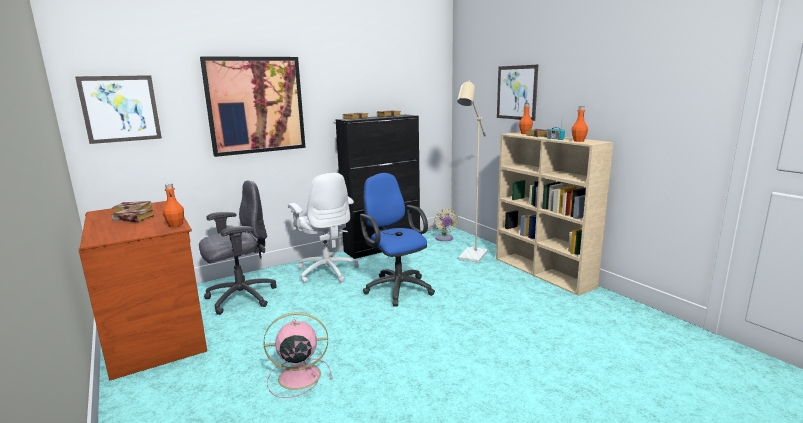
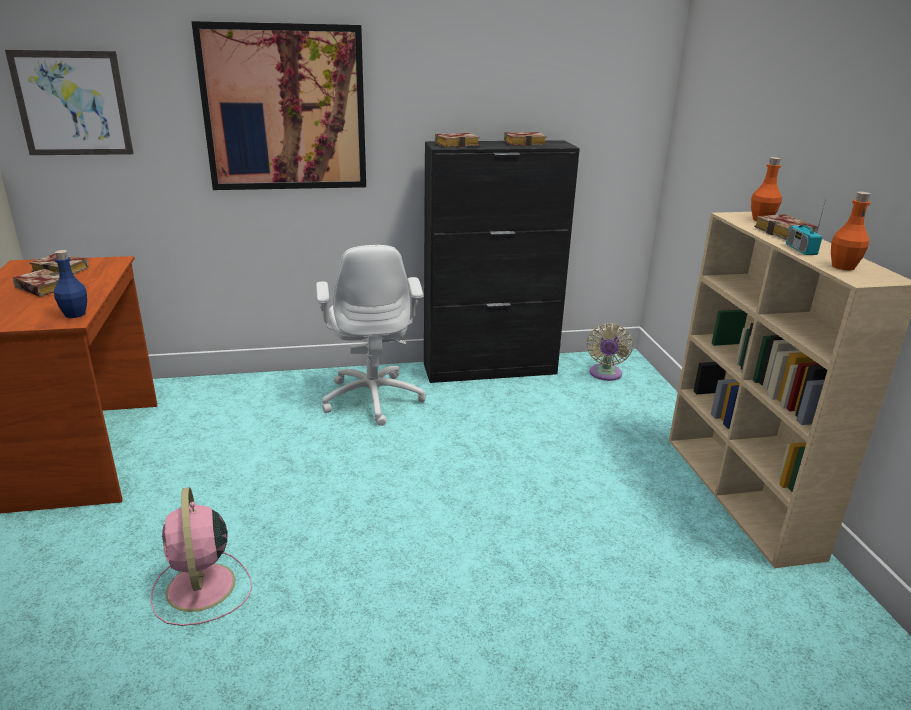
camera: 20 degrees right, 10 degrees up
(175, 225) = (75, 314): orange bottle -> blue bottle
(240, 297) = (224, 417): grey office chair -> none
(297, 376) = (201, 589): pink fan -> pink fan turned 120 degrees counterclockwise
(396, 288) = (456, 459): blue office chair -> none
(471, 257) = (625, 427): beige floor lamp -> none
(516, 92) = (772, 127): picture -> none

